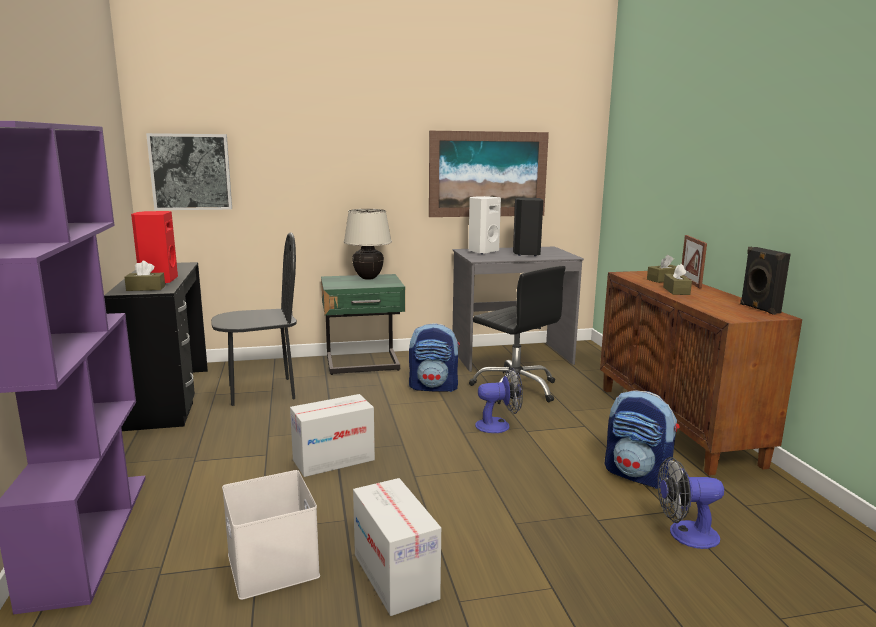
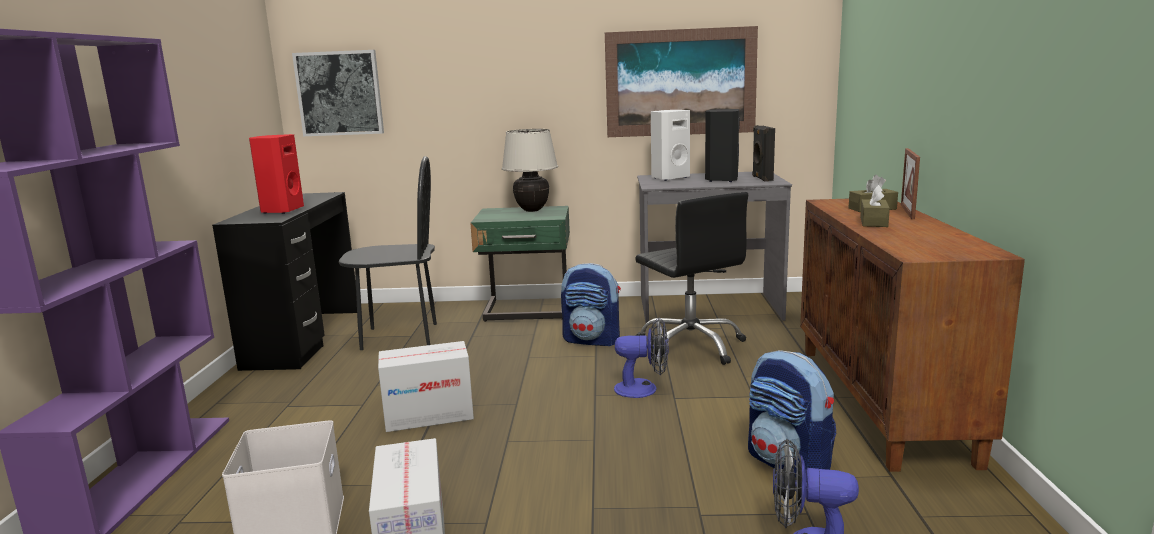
camera: 15 degrees right, 0 degrees up
(146, 288) = (260, 218): brown tissue box -> none
(758, 309) = (970, 245): black speaker -> black speaker (761, 178)

